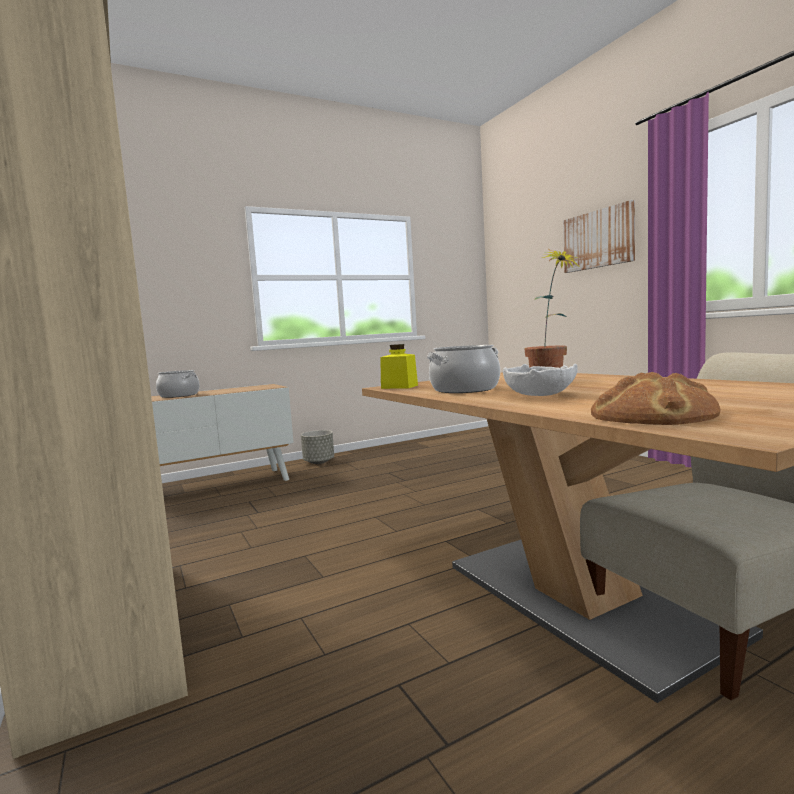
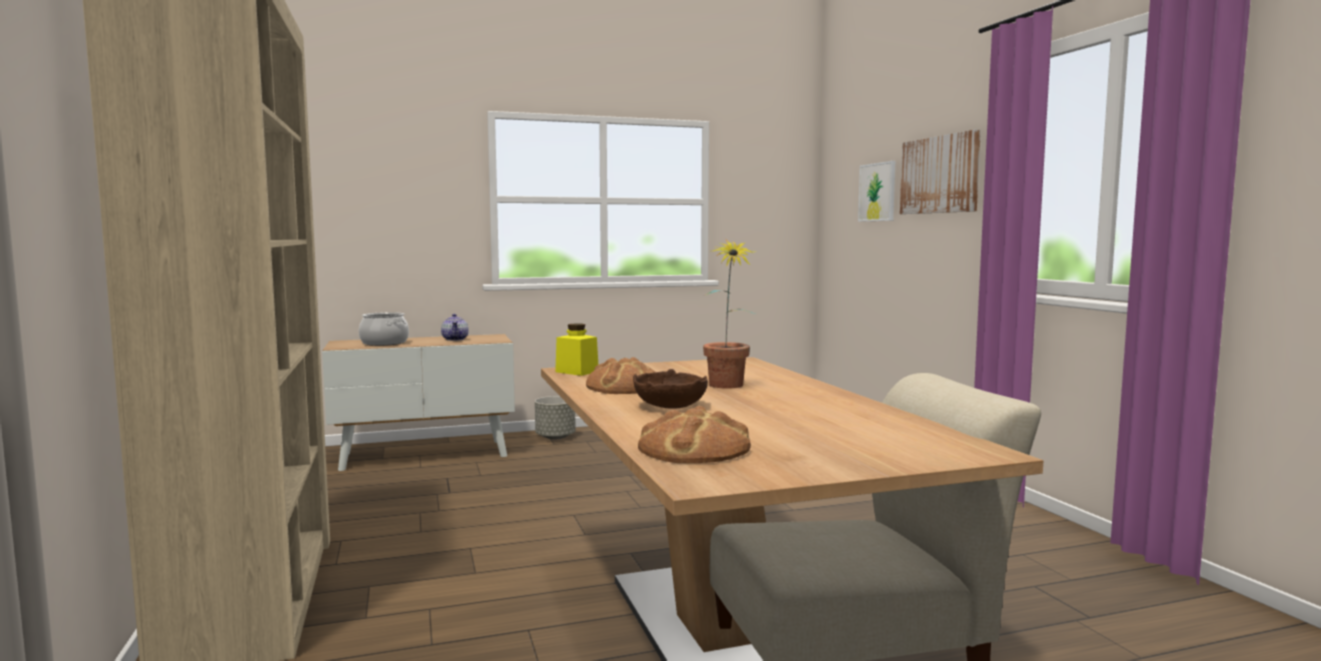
camera: 10 degrees right, 0 degrees up
(237, 389) = (455, 339): none -> teapot
(464, 389) = (625, 386): cooking pot -> bread
(539, 395) = (670, 406): white bowl -> brown bowl
(541, 260) = (877, 192): none -> picture

